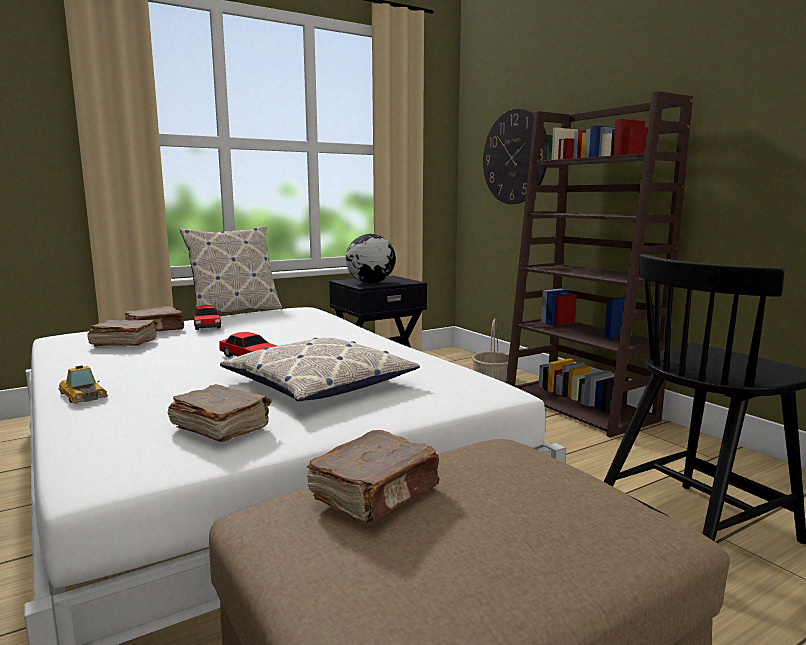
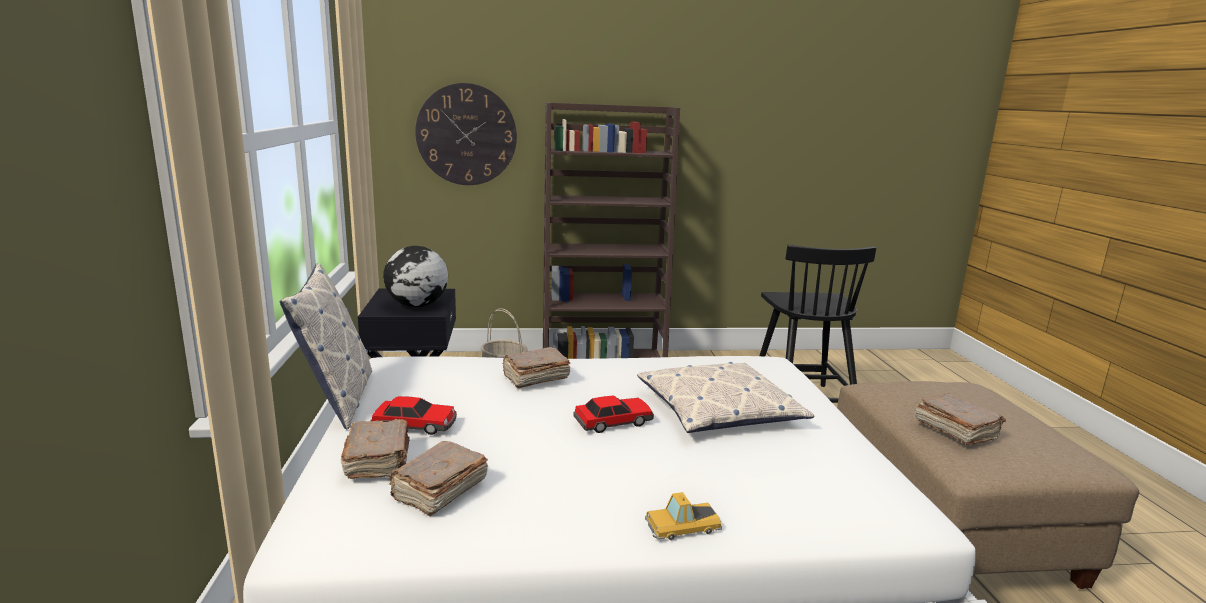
camera: 65 degrees left, 5 degrees up
(220, 428) = (819, 463): brown book -> brown book (535, 378)

